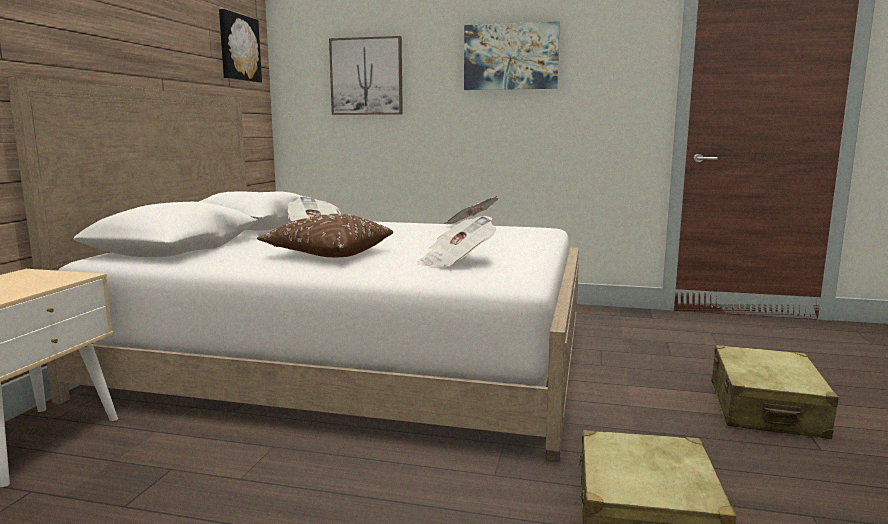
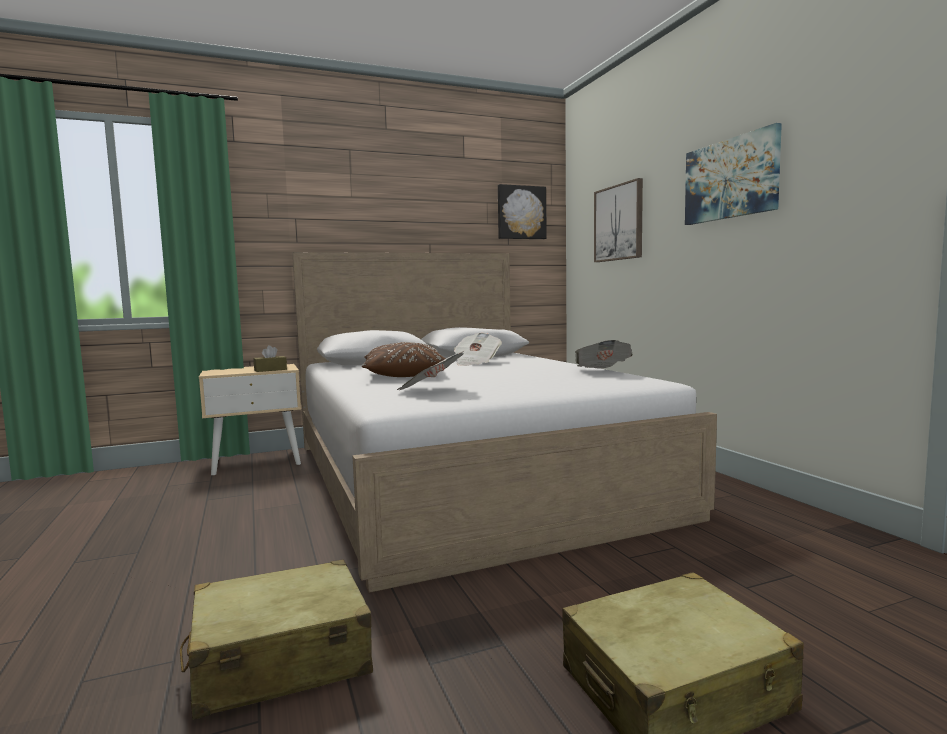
camera: 55 degrees right, 5 degrees down
(56, 281) = (270, 370): none -> brown tissue box

